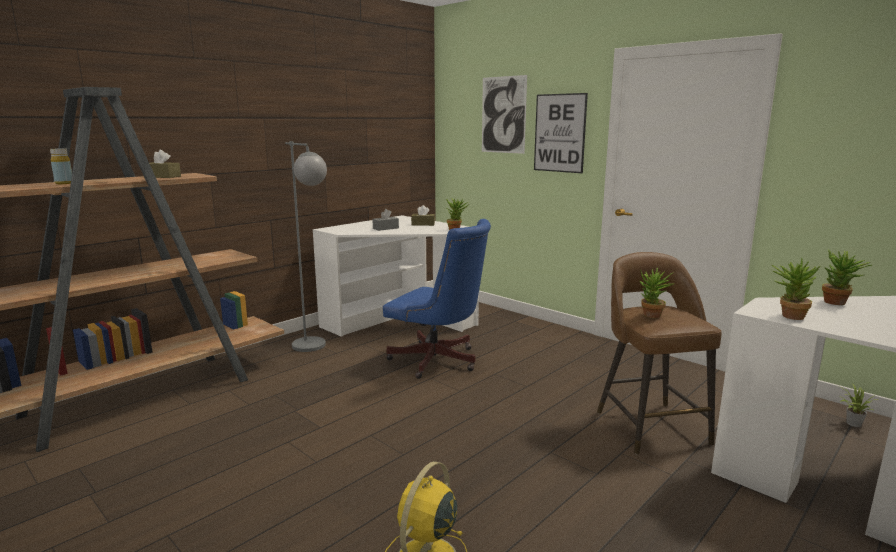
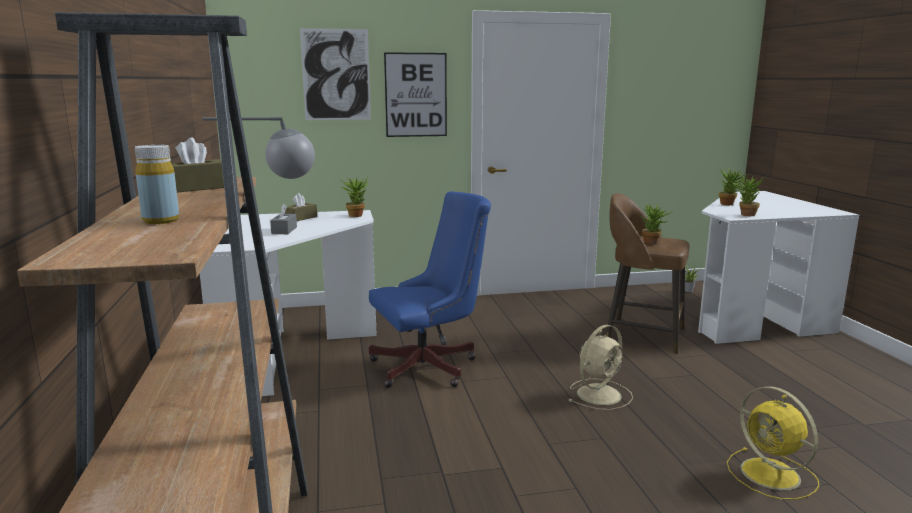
camera: 55 degrees left, 0 degrees up
(482, 435) = (600, 394): none -> beige fan

